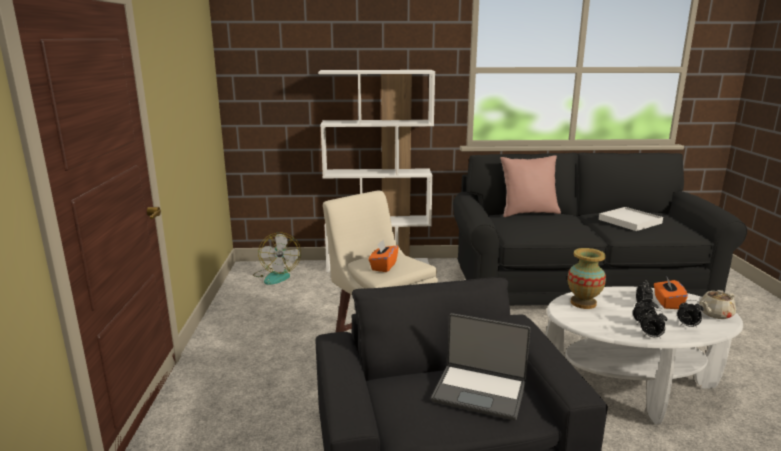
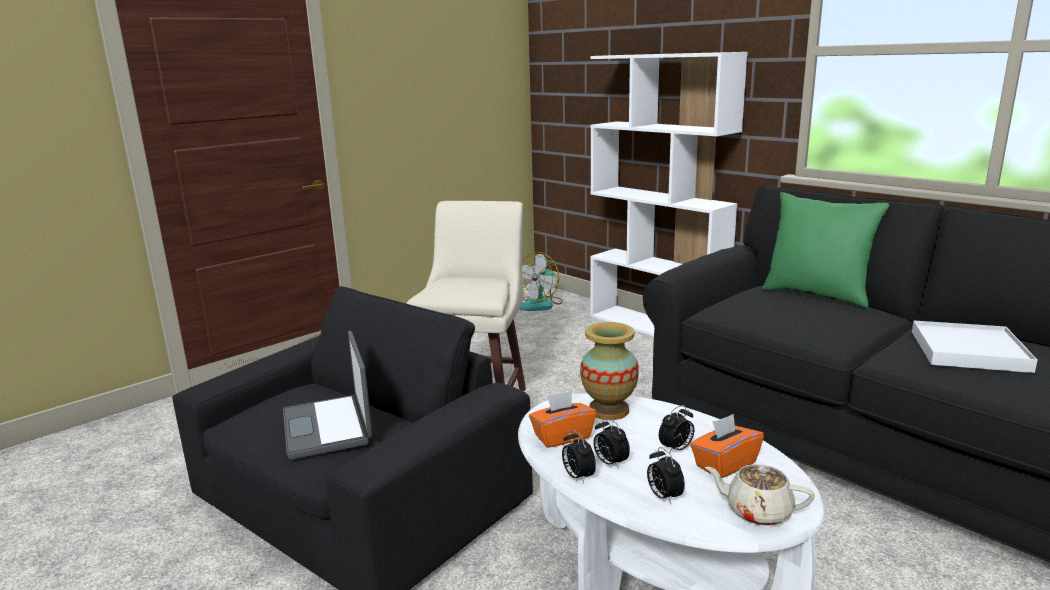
camera: 50 degrees right, 0 degrees up
(383, 266) = (452, 287): orange tissue box -> orange tissue box (562, 437)
(528, 213) = (817, 295): pink pillow -> green pillow

